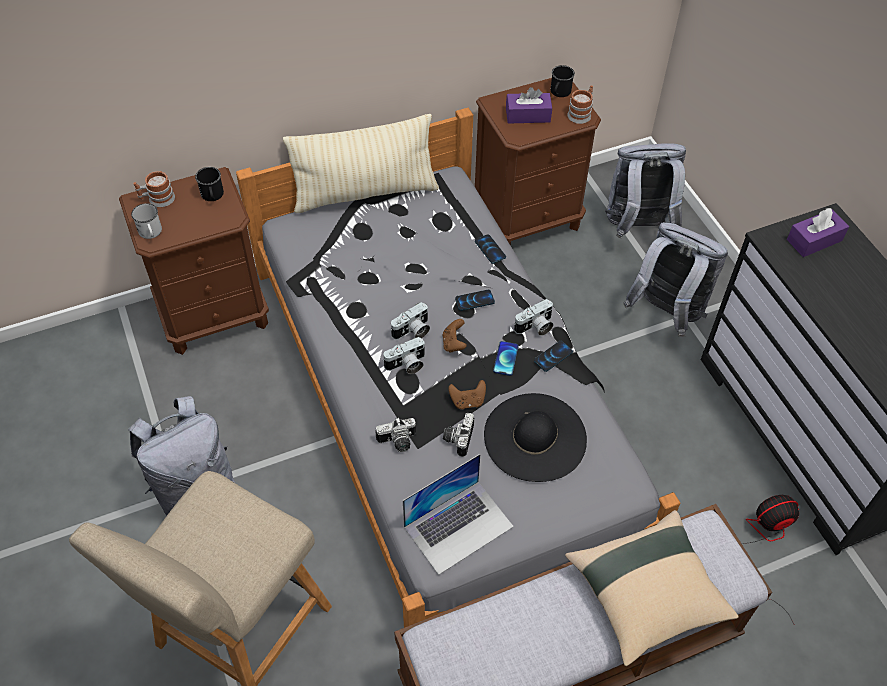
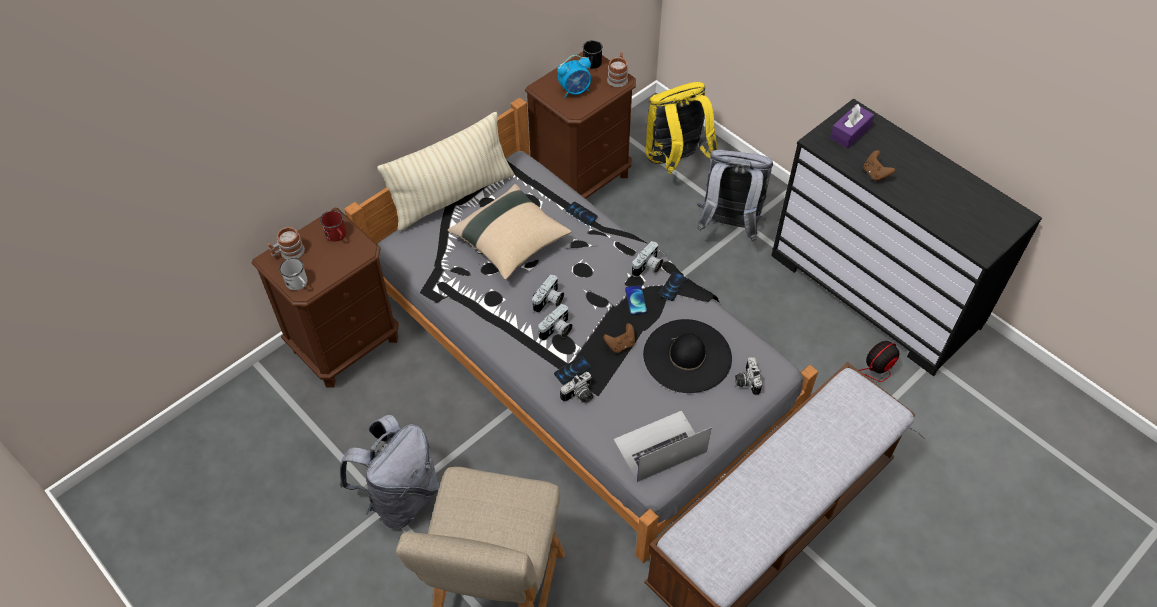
camera: 20 degrees left, 0 degrees up
(212, 196) = (337, 236): black mug -> red mug
(454, 343) = (588, 301): brown game controller -> brown game controller (875, 174)
(457, 438) = (626, 377): camera -> camera (746, 381)
(458, 526) = (659, 446): laptop -> laptop turned 150 degrees counterclockwise
(474, 300) = (588, 260): phone -> phone (572, 370)
(528, 115) = (575, 91): purple tissue box -> alarm clock
(637, 227) = (675, 161): grey backpack -> yellow backpack
(646, 595) = (828, 447): beige pillow -> beige pillow (510, 242)

